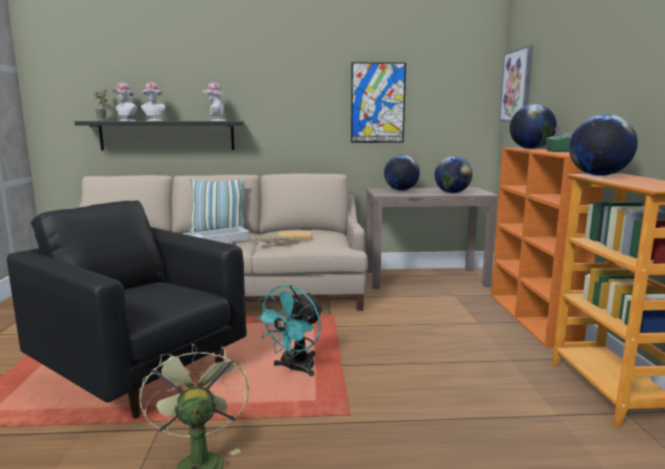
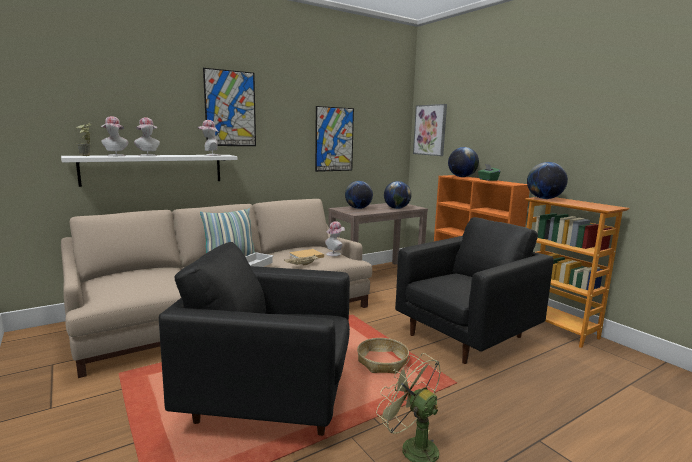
camera: 30 degrees left, 0 degrees up
(167, 135) = (154, 169): black shelf -> white shelf
(245, 70) = (230, 108): none -> picture
(295, 369) = (382, 362): turquoise fan -> basket
(331, 238) = (334, 253): none -> hat
(443, 367) = (466, 336): none -> black armchair

